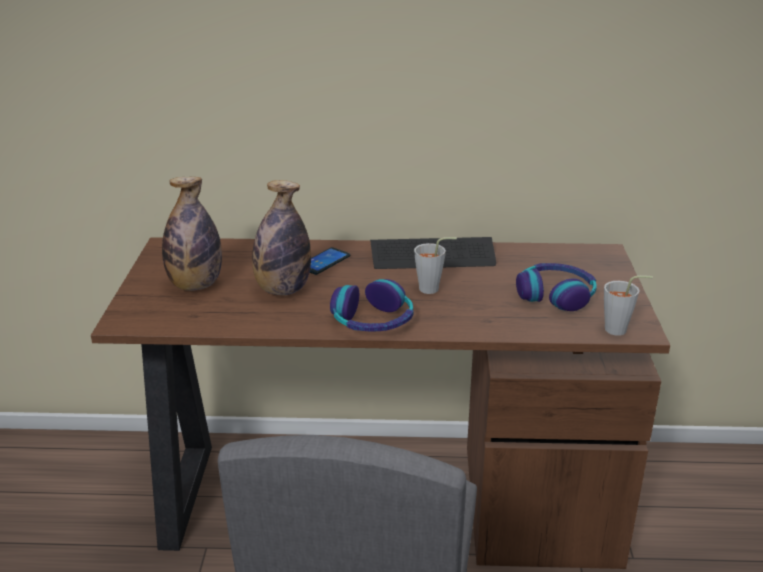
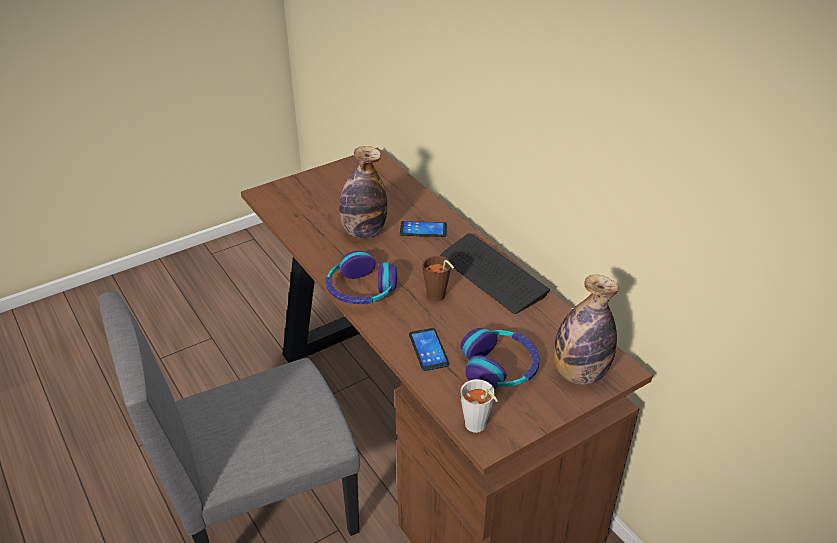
camera: 55 degrees right, 10 degrees up
(195, 285) = (333, 196): bottle -> bottle (579, 373)
(433, 289) = (438, 298): grey cup -> brown cup
(499, 317) = (428, 350): none -> phone

